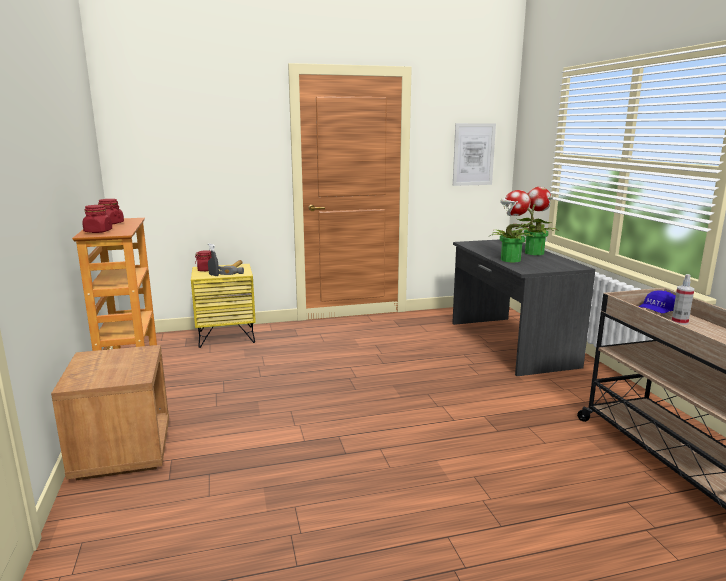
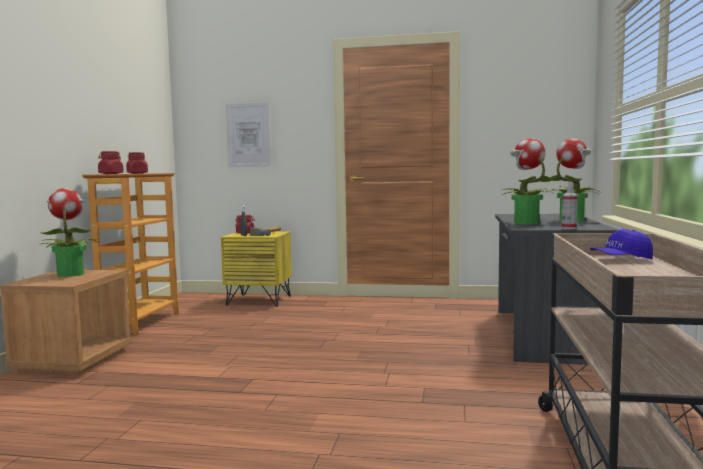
camera: 25 degrees right, 10 degrees down
(107, 361) = (70, 274): none -> potted plant
(473, 154) = (538, 121): picture -> picture (248, 135)
(679, 322) = (633, 266): spray bottle -> spray bottle (569, 228)

